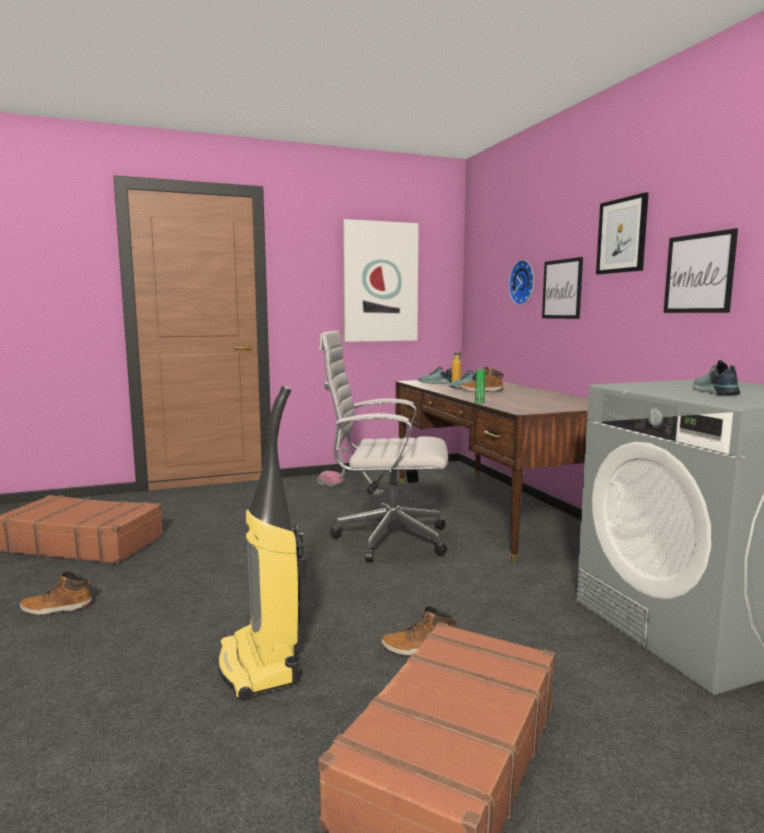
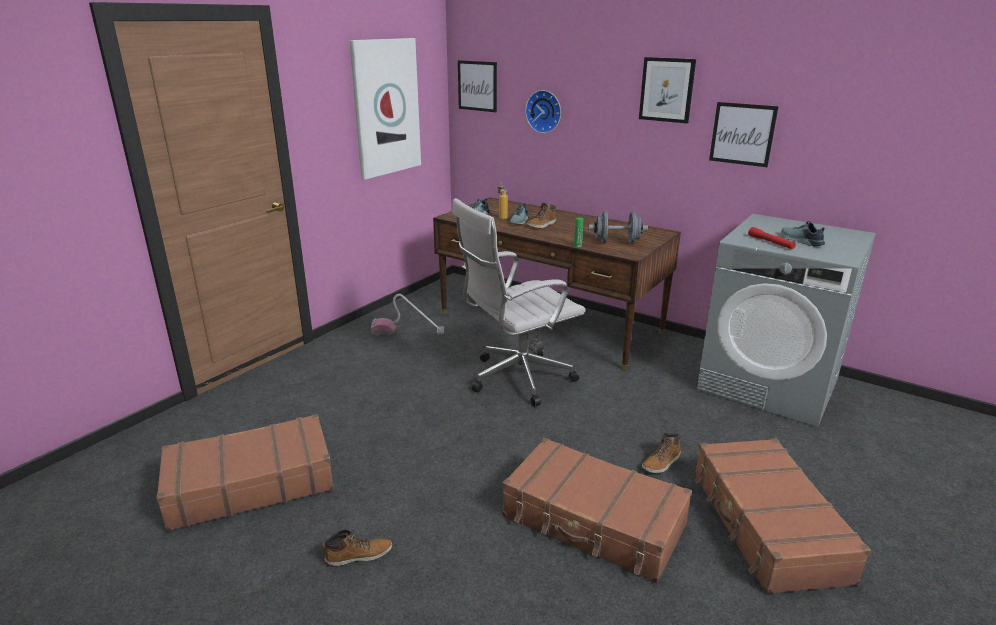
camera: 35 degrees left, 15 degrees up
(56, 608) = (359, 555): boot -> boot turned 150 degrees counterclockwise
(260, 665) = (593, 521): vacuum cleaner -> brown suitcase
(529, 404) = (616, 242): none -> grey dumbbell
(562, 289) = (595, 125): picture -> picture (477, 86)
(659, 389) = (770, 243): none -> red flashlight

